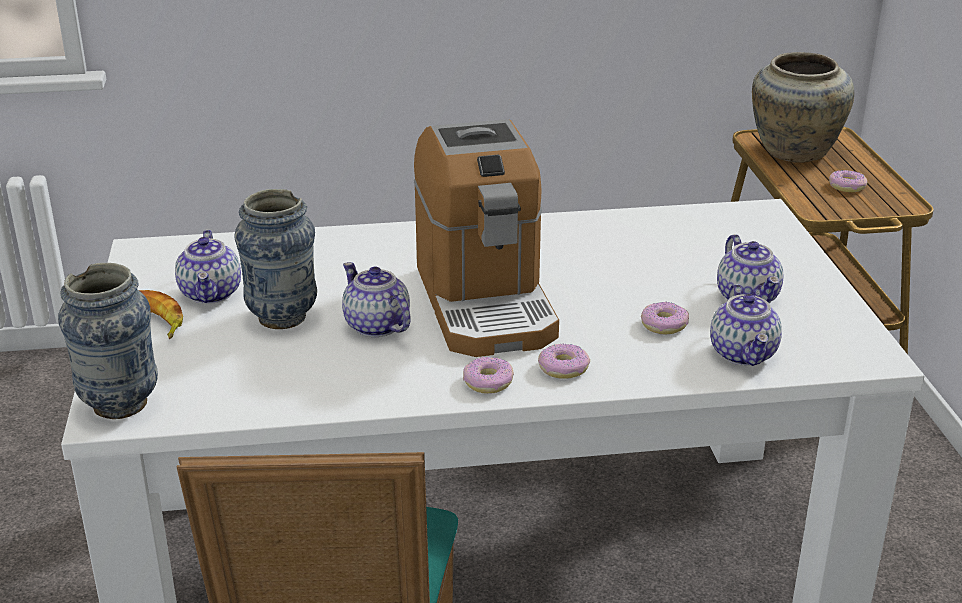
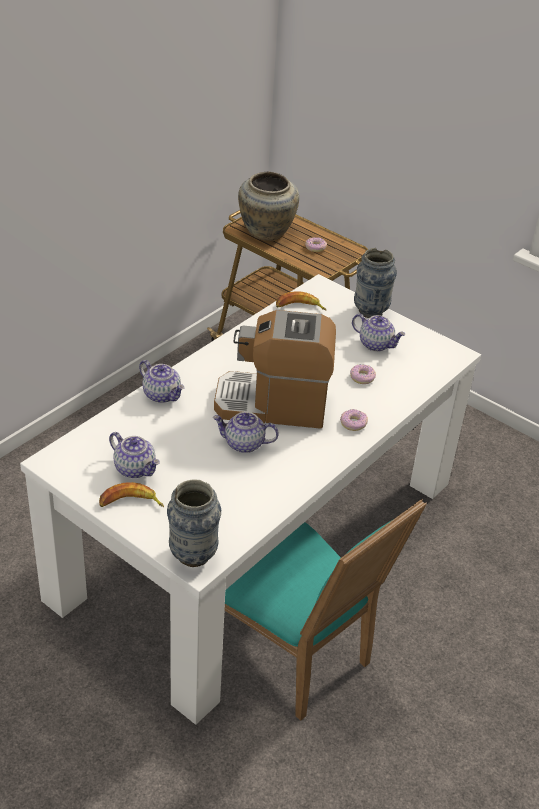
camera: 45 degrees left, 10 degrees up
(282, 317) = (193, 463): vase -> vase (370, 311)
(485, 302) = (273, 404): coffee machine -> coffee machine turned 150 degrees clockwise
(488, 382) = (334, 448): donut -> none
(693, 221) = (299, 307): none -> banana
(744, 354) = (410, 377): teapot -> teapot (162, 395)

